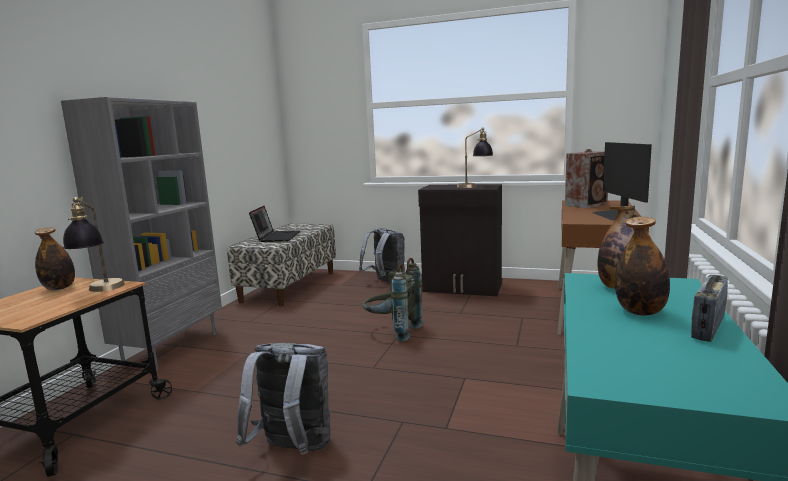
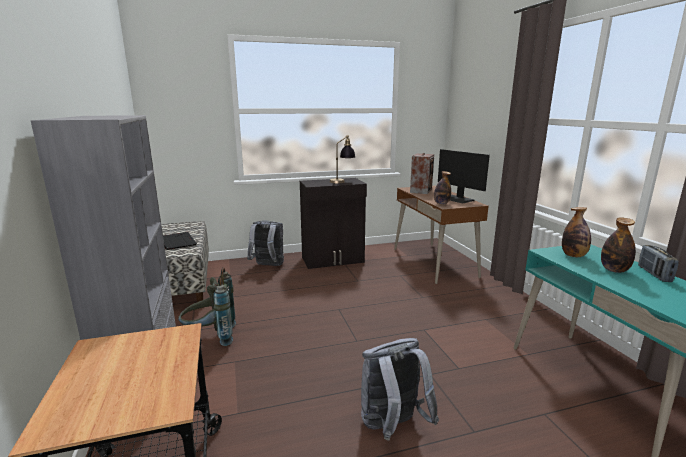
camera: 35 degrees left, 5 degrees up
(59, 288) = (104, 357): bottle -> bottle (441, 203)
(100, 291) = (172, 346): table lamp -> none
(392, 331) = (331, 307): grey backpack -> grey backpack (211, 337)

